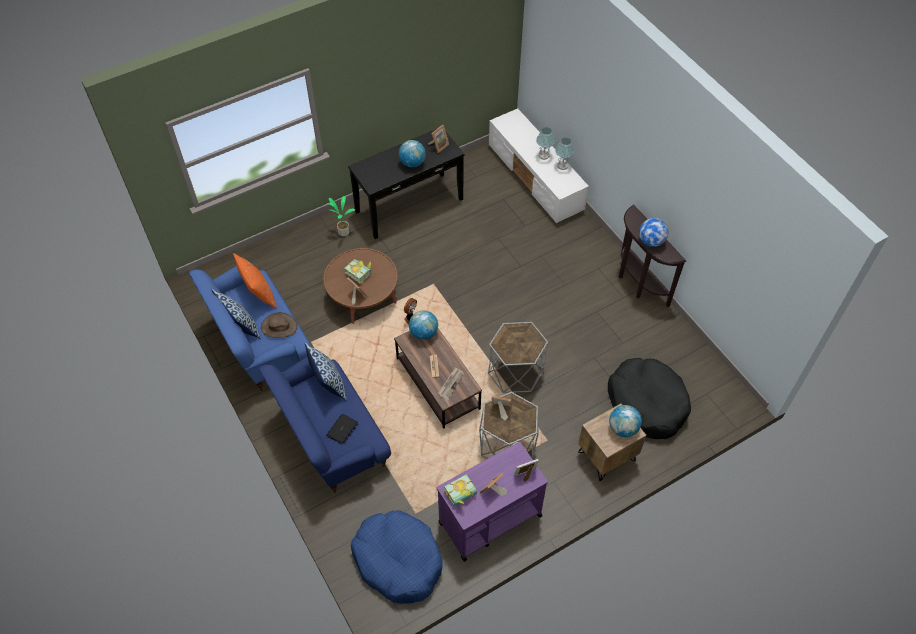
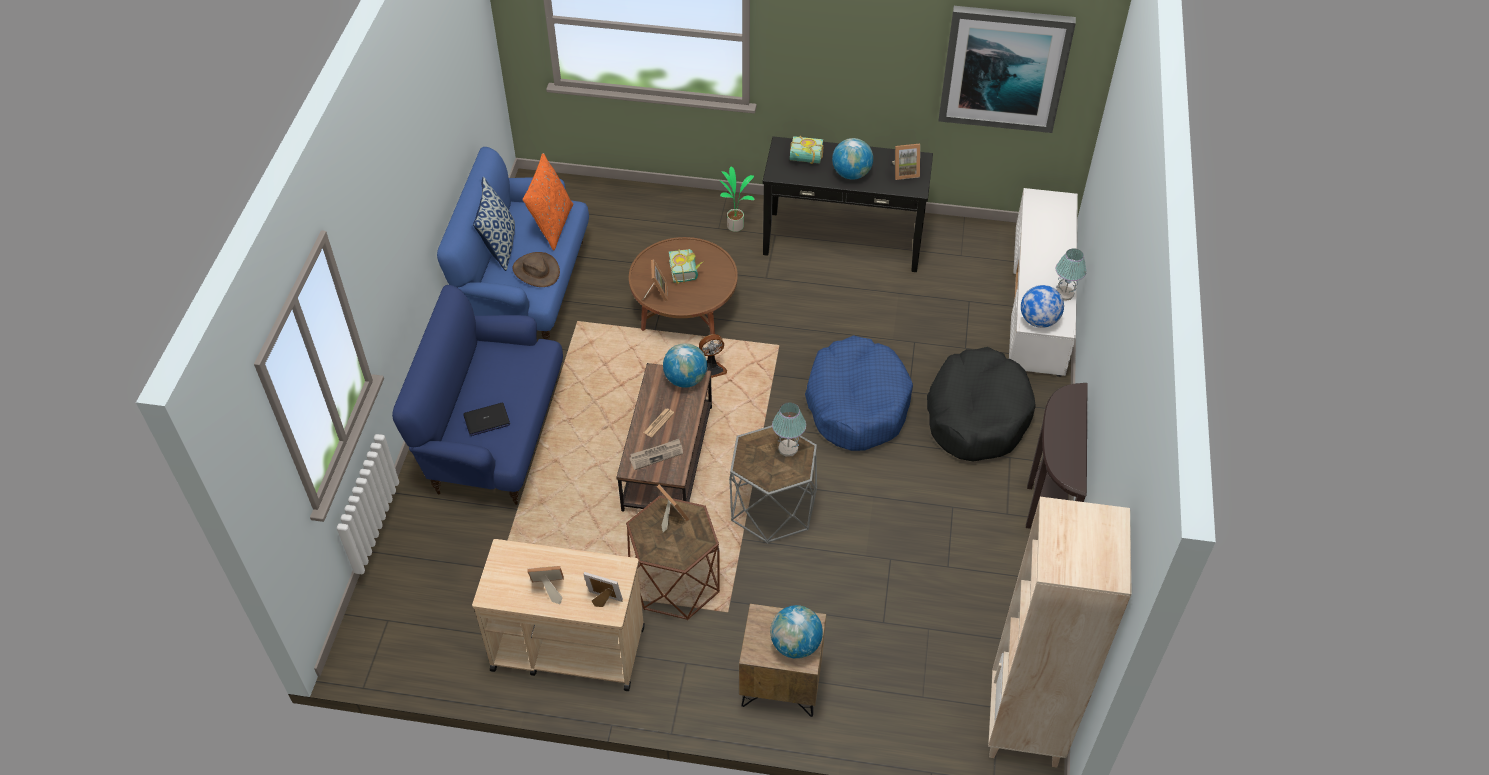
camera: 40 degrees right, 5 degrees down
(328, 384) = (523, 363): pillow -> none
(398, 560) = (425, 615): blue dog bed -> blue dog bed (857, 404)
(462, 496) = (509, 569): book -> book (805, 159)
(466, 56) = (1004, 68): none -> picture
(489, 519) = (567, 648): purple cart -> beige cart
(507, 444) = (675, 582): grey side table -> brown side table
(544, 155) = (1052, 267): table lamp -> table lamp (788, 448)
(647, 403) = (901, 661): black dog bed -> black dog bed (977, 415)
(651, 241) = (1061, 441): globe -> globe (1038, 321)
(725, 393) = (1025, 726): none -> beige bookcase

